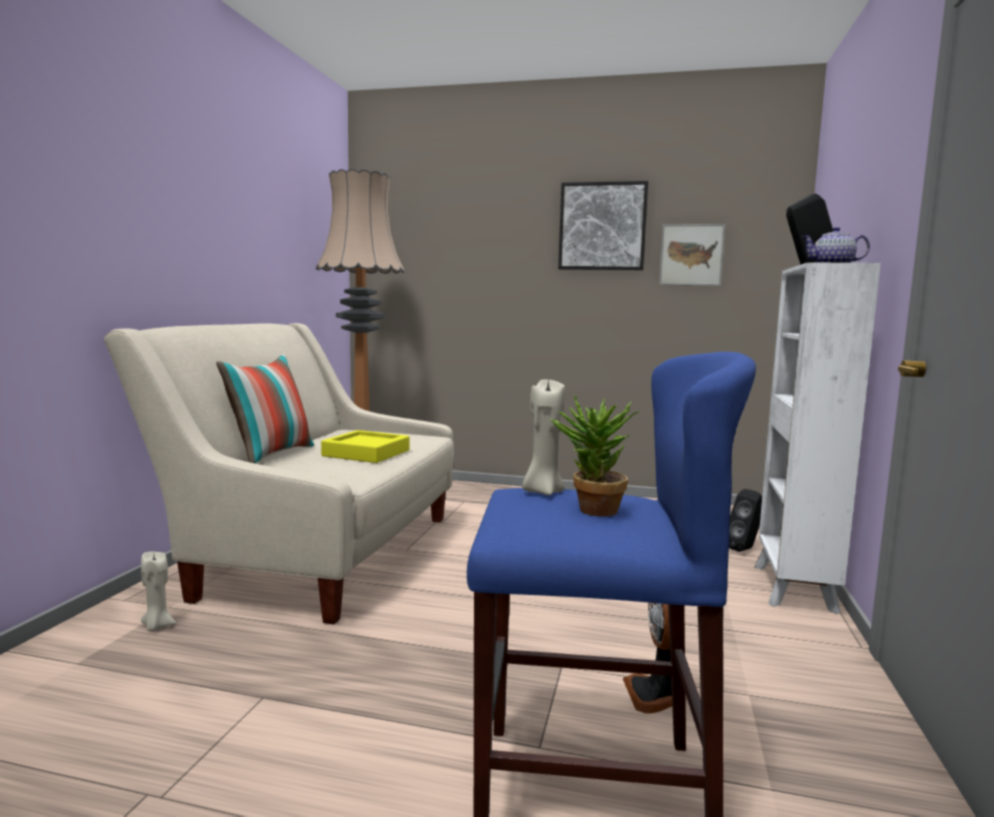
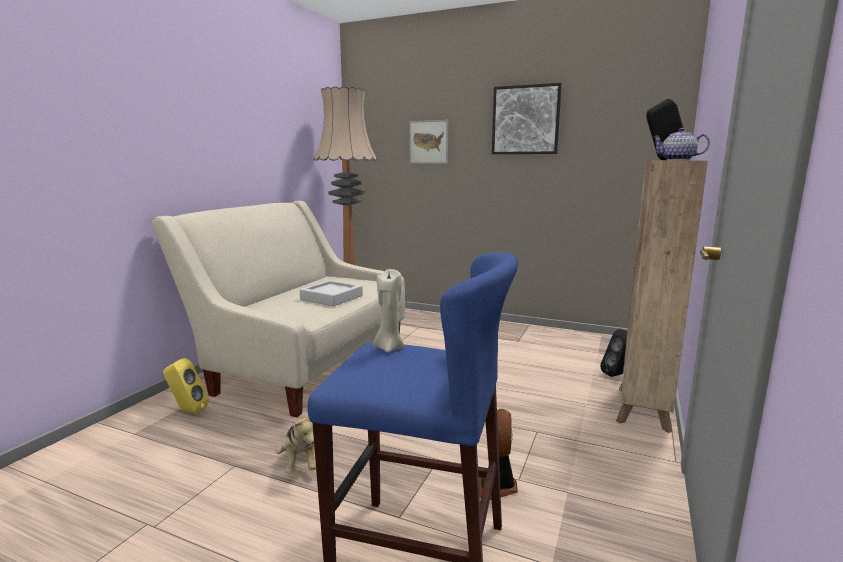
camera: 10 degrees right, 5 degrees up
(157, 626) = (187, 411): beige candle -> yellow speaker
(271, 454) = (268, 297): pillow -> none
(362, 685) = (299, 462): none -> plush toy
(366, 453) = (331, 297): yellow tray -> grey tray
(591, 511) = (408, 367): potted plant -> none
(691, 255) = (595, 141): picture -> picture (428, 142)
(794, 589) = (642, 410): white bookcase -> brown bookcase

